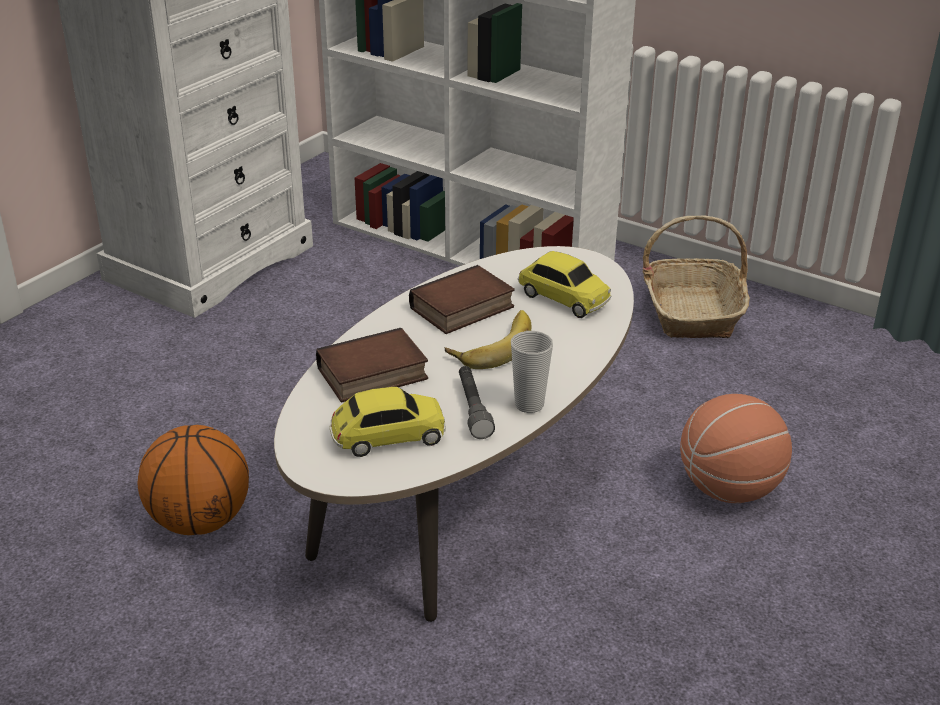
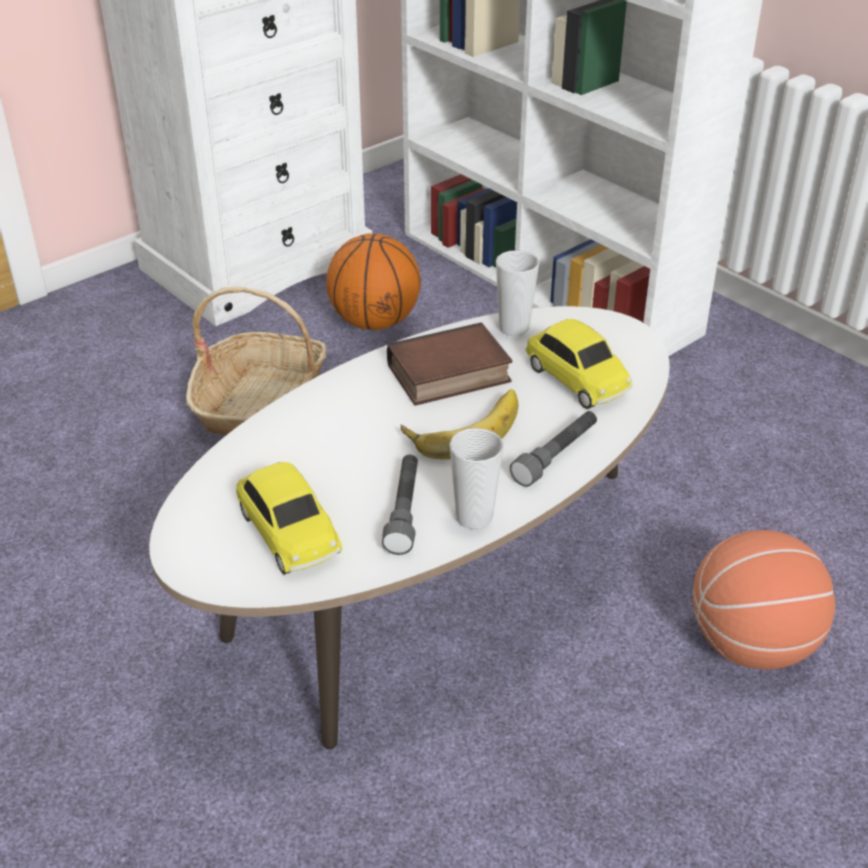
camera: 15 degrees right, 5 degrees up
(200, 521) = (127, 570): basketball -> basketball (375, 322)
(372, 375) = (305, 447): book -> none
(388, 437) = (288, 532): toy car -> toy car turned 60 degrees clockwise
(498, 268) = (514, 328): none -> cup
(572, 354) = (556, 456): none -> grey flashlight
(692, 312) = (784, 401): basket -> basket (262, 402)

